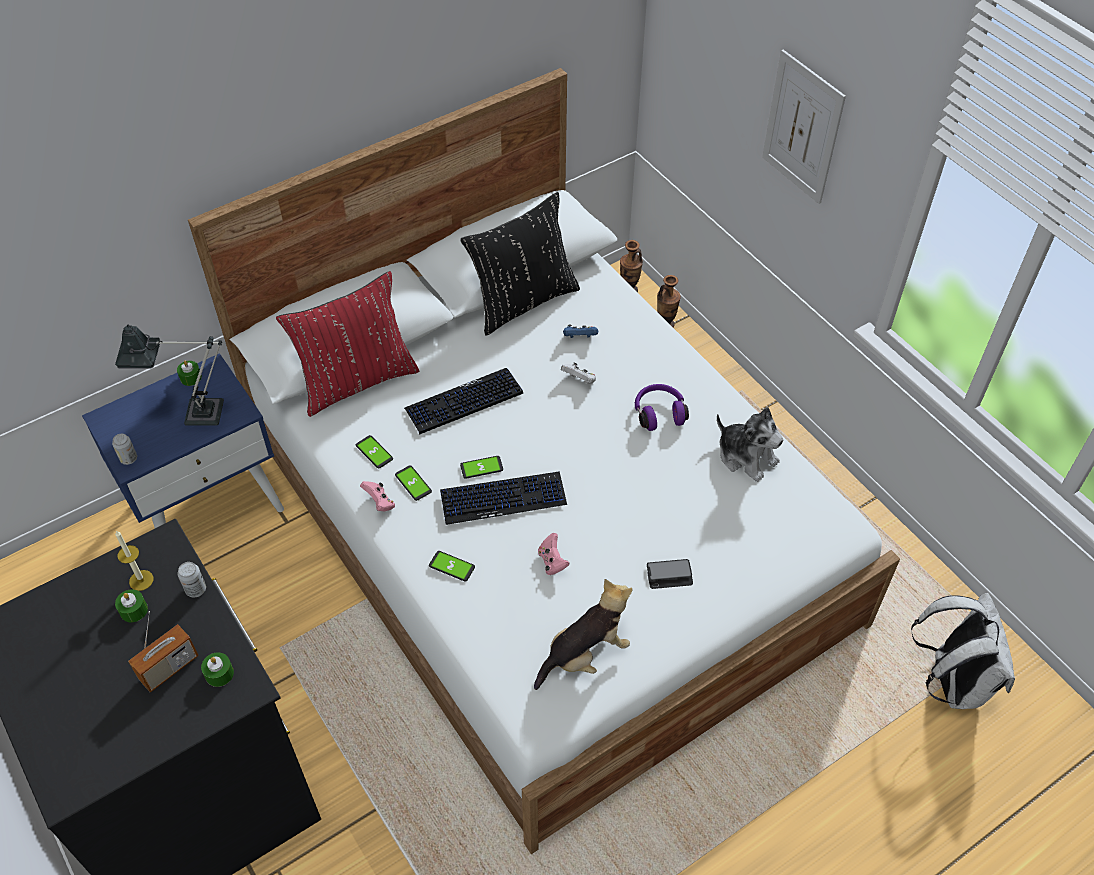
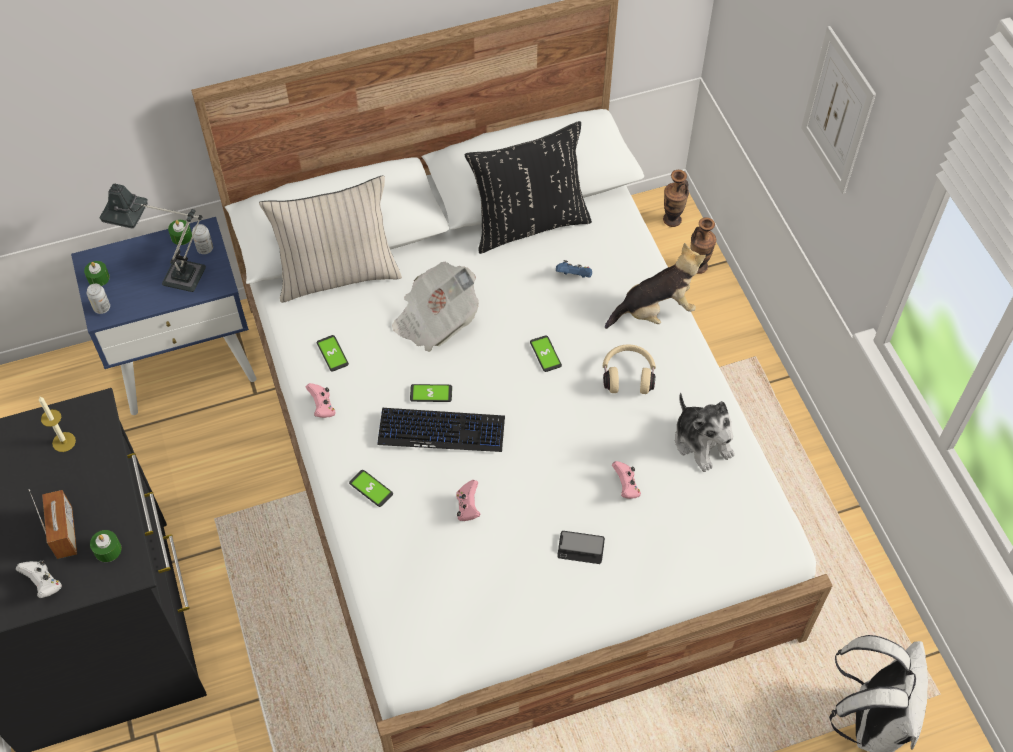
camera: 15 degrees right, 5 degrees up
(134, 610) = (49, 469): green candle -> green candle (98, 278)
(169, 668) = (65, 533): radio -> radio turned 75 degrees counterclockwise
(196, 589) = (110, 463): can -> can (205, 249)
(356, 381) = (337, 275): red pillow -> beige pillow
(413, 483) = (360, 394): phone -> phone (545, 354)
(464, 402) = (435, 320): keyboard -> newspaper
(579, 380) = (559, 322): white game controller -> white game controller (44, 584)
(585, 654) = (471, 608): plush toy -> plush toy (655, 311)
(659, 413) = (628, 375): purple headphones -> beige headphones
(691, 510) = (626, 486): none -> pink game controller

